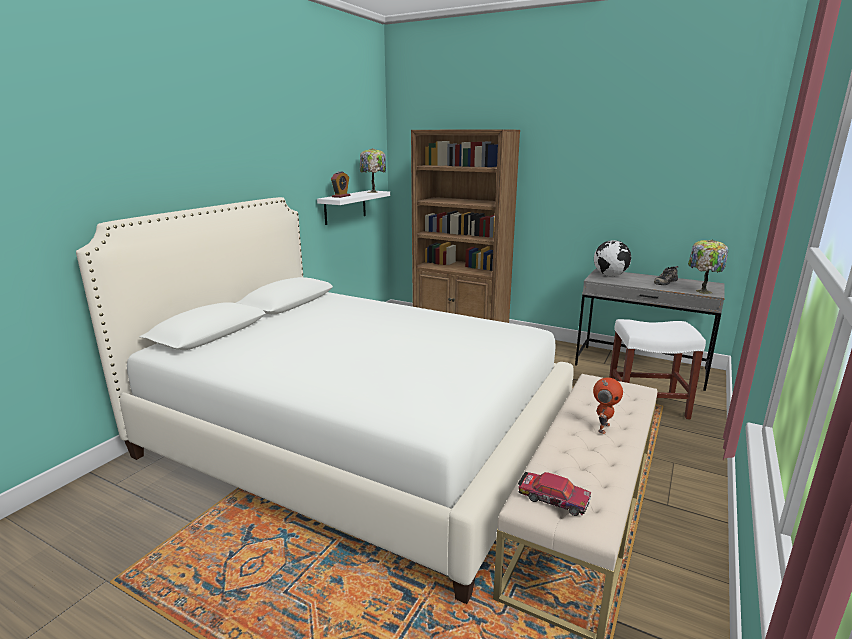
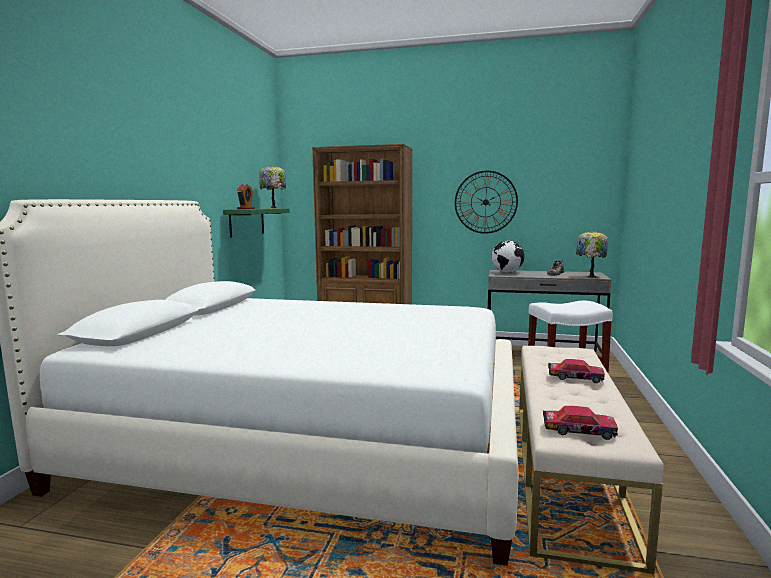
camera: 15 degrees left, 10 degrees down
(345, 207) = (247, 222): white shelf -> green shelf
(597, 193) = (485, 202): none -> wall clock
(602, 427) = (575, 377): toy robot -> toy car

